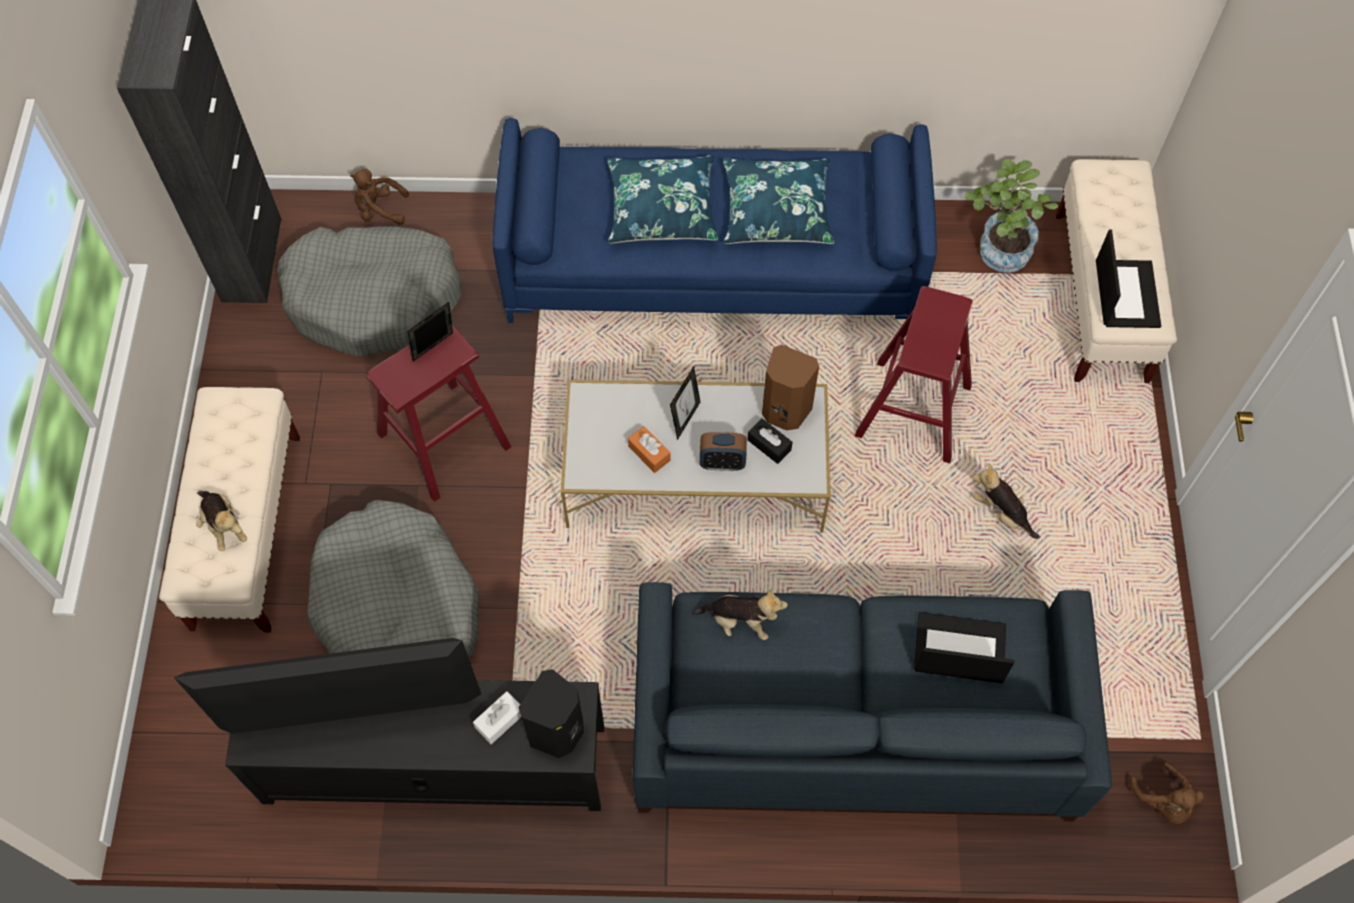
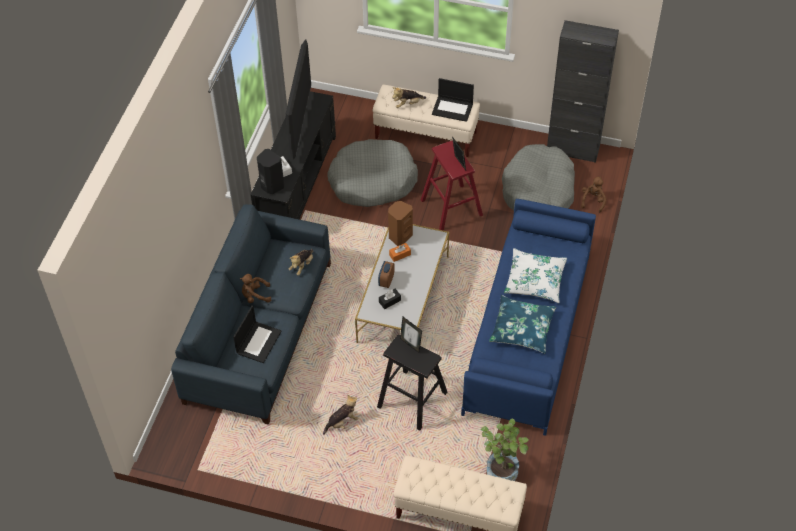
camera: 105 degrees right, 10 degrees down
(662, 208) = (535, 280): blue pillow -> white pillow
(685, 419) = (414, 272): picture frame -> picture frame (411, 344)
(784, 411) = (406, 311): brown speaker -> brown speaker (399, 236)
(913, 410) = (412, 400): red stool -> black stool
(1125, 293) = (427, 476): laptop -> laptop (453, 108)
(1164, 802) = (175, 444): brown plush toy -> brown plush toy (255, 296)

